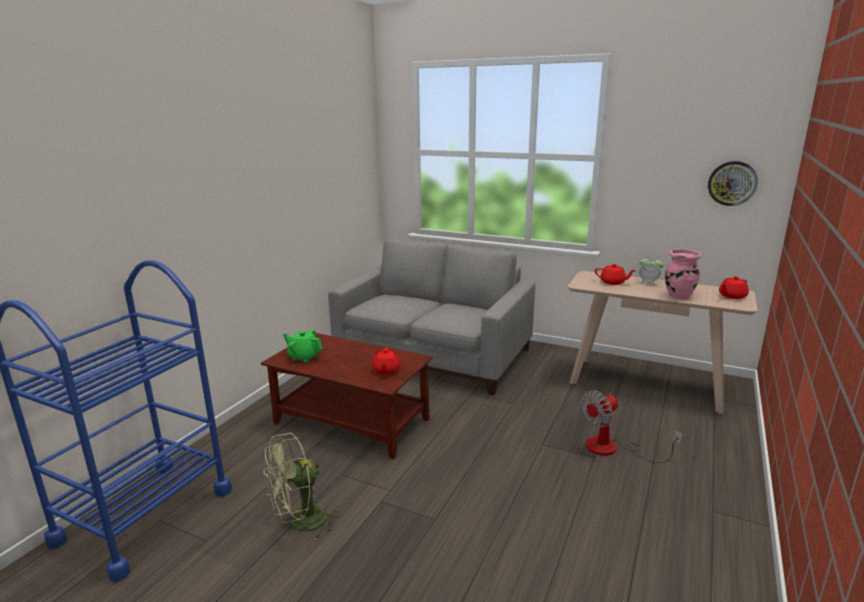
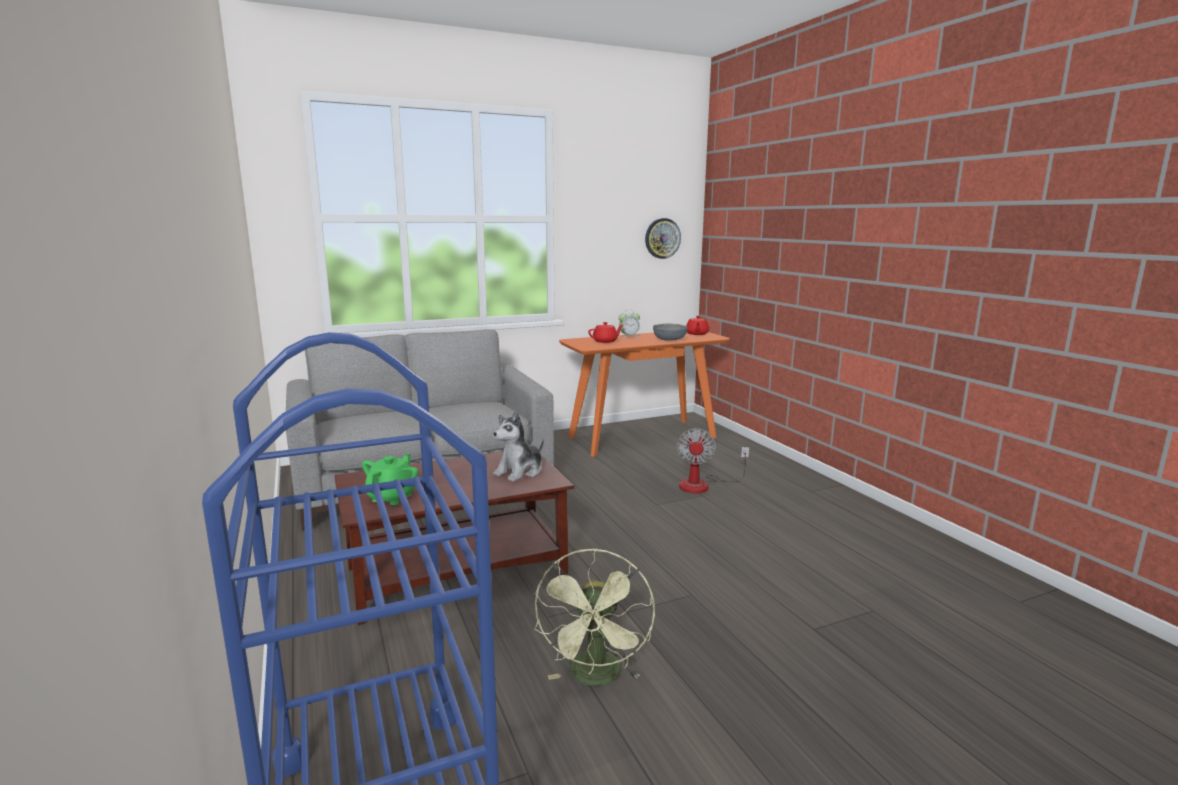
camera: 50 degrees left, 5 degrees down
(304, 357) = (392, 497): green teapot -> green teapot turned 135 degrees clockwise
(386, 370) = (520, 472): red teapot -> plush toy
(646, 383) = (642, 437): beige console table -> orange console table
(678, 296) = (669, 340): pink vase -> grey bowl

